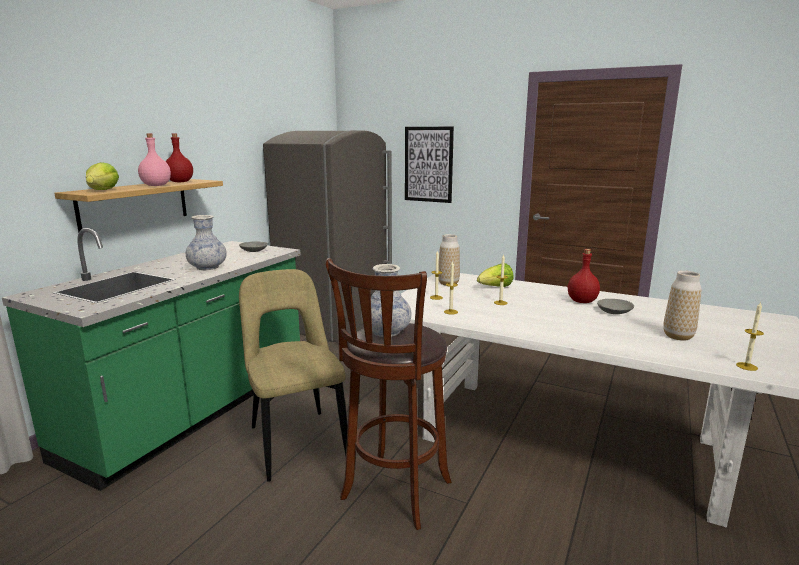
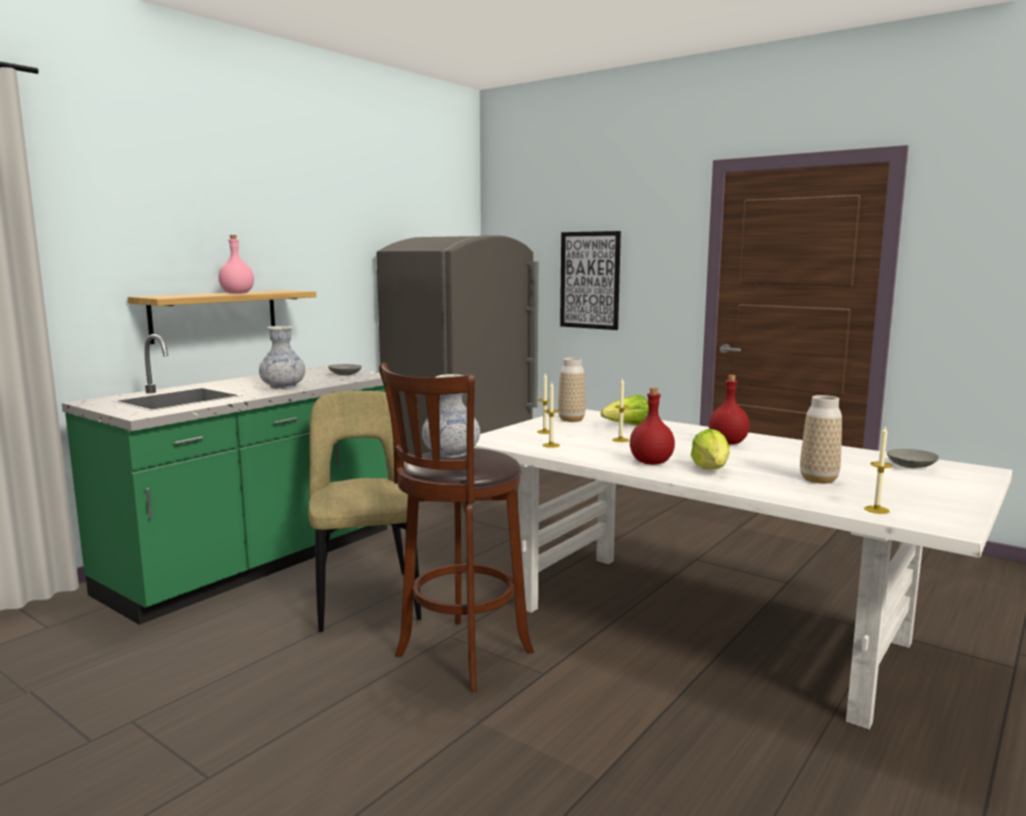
camera: 10 degrees right, 5 degrees down
(103, 190) = (177, 296): lettuce -> lettuce (711, 469)
(179, 182) = (266, 291): red bottle -> red bottle (650, 462)
(614, 312) = (759, 454): grey bowl -> grey bowl (910, 466)

